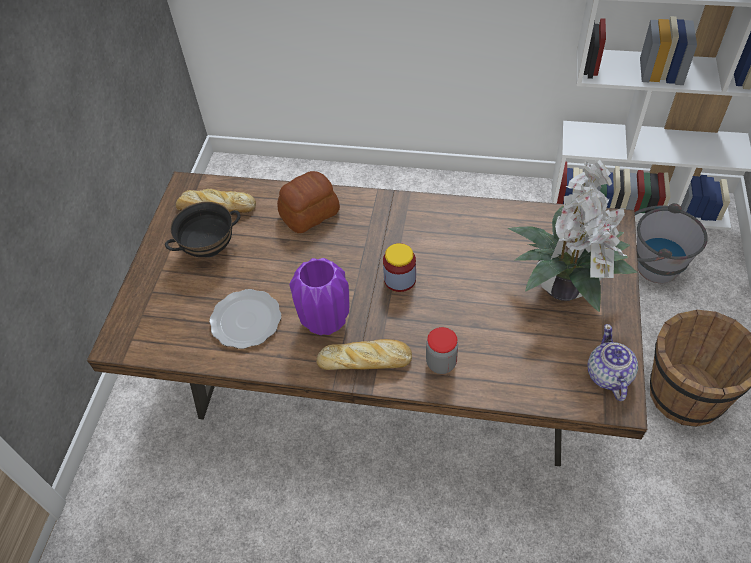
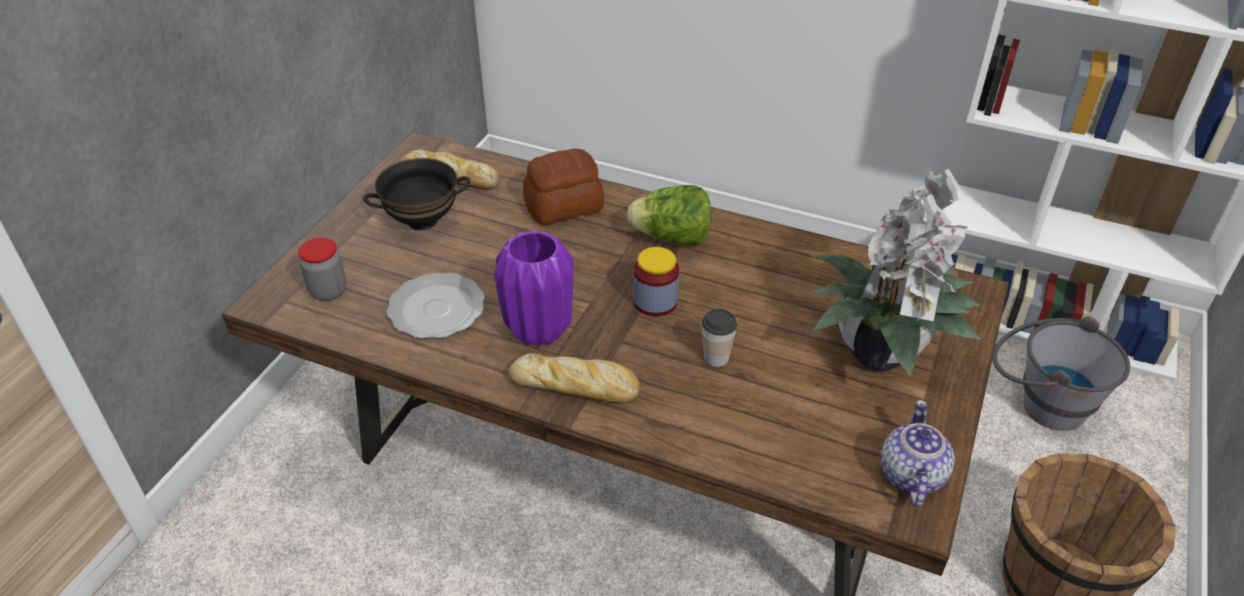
camera: 10 degrees right, 10 degrees down
(395, 224) = (672, 238): none -> lettuce
(441, 363) = (677, 411): jar -> jar (328, 291)
(455, 314) = (716, 357): none -> cup

